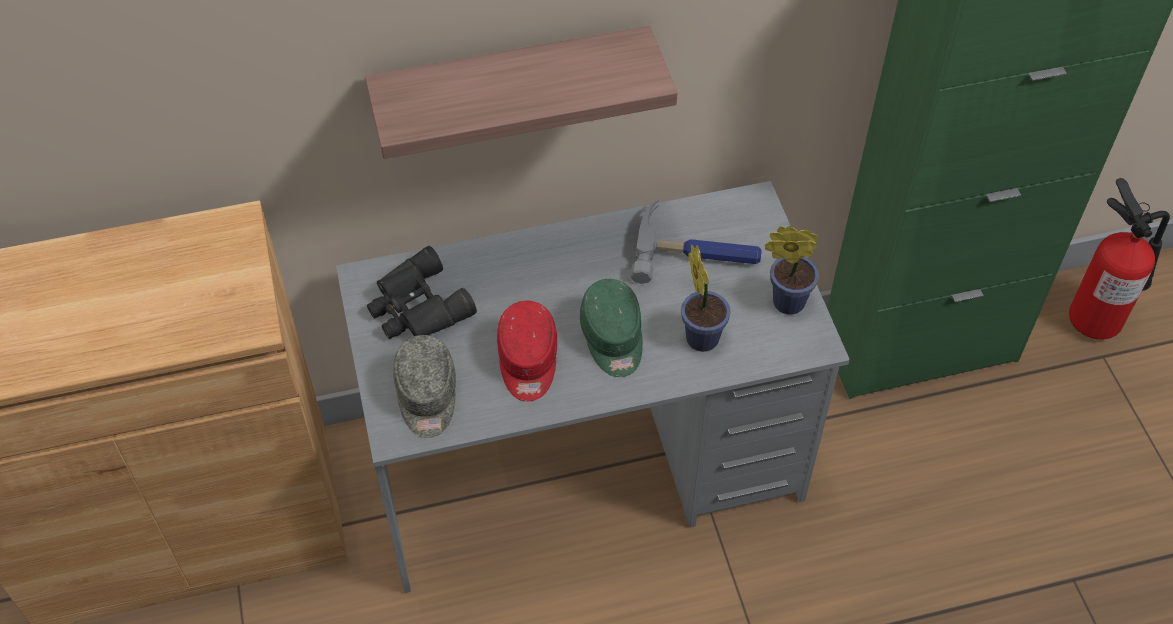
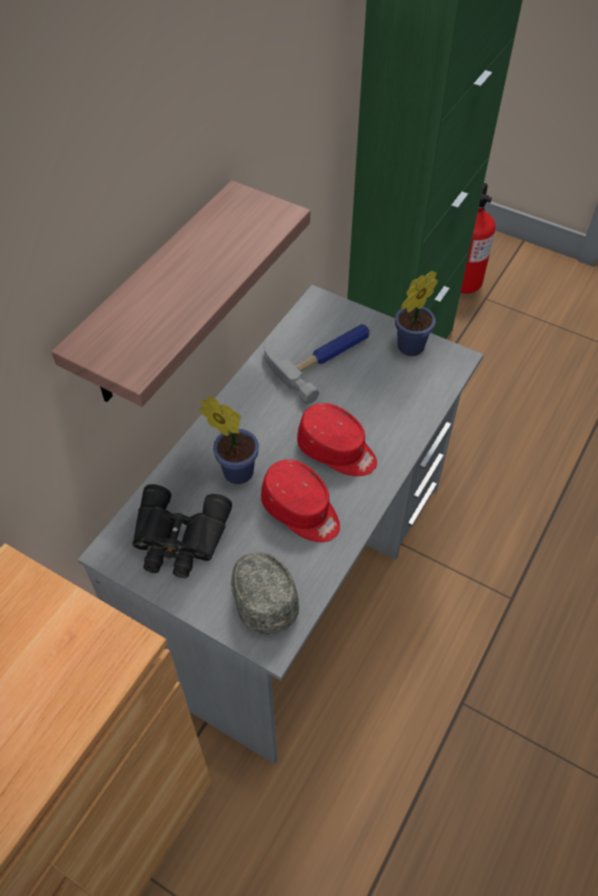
camera: 45 degrees left, 0 degrees up
(427, 396) = (262, 595): grey cap -> grey cap turned 150 degrees counterclockwise
(613, 338) = (337, 451): green cap -> red cap
(701, 335) = (386, 405): potted plant -> potted plant (235, 470)

